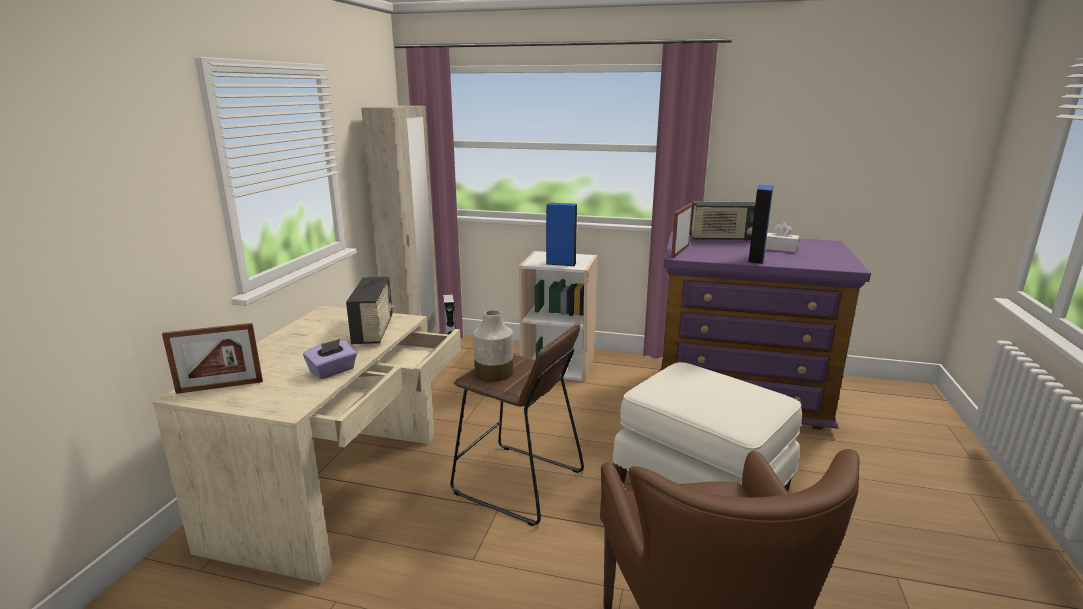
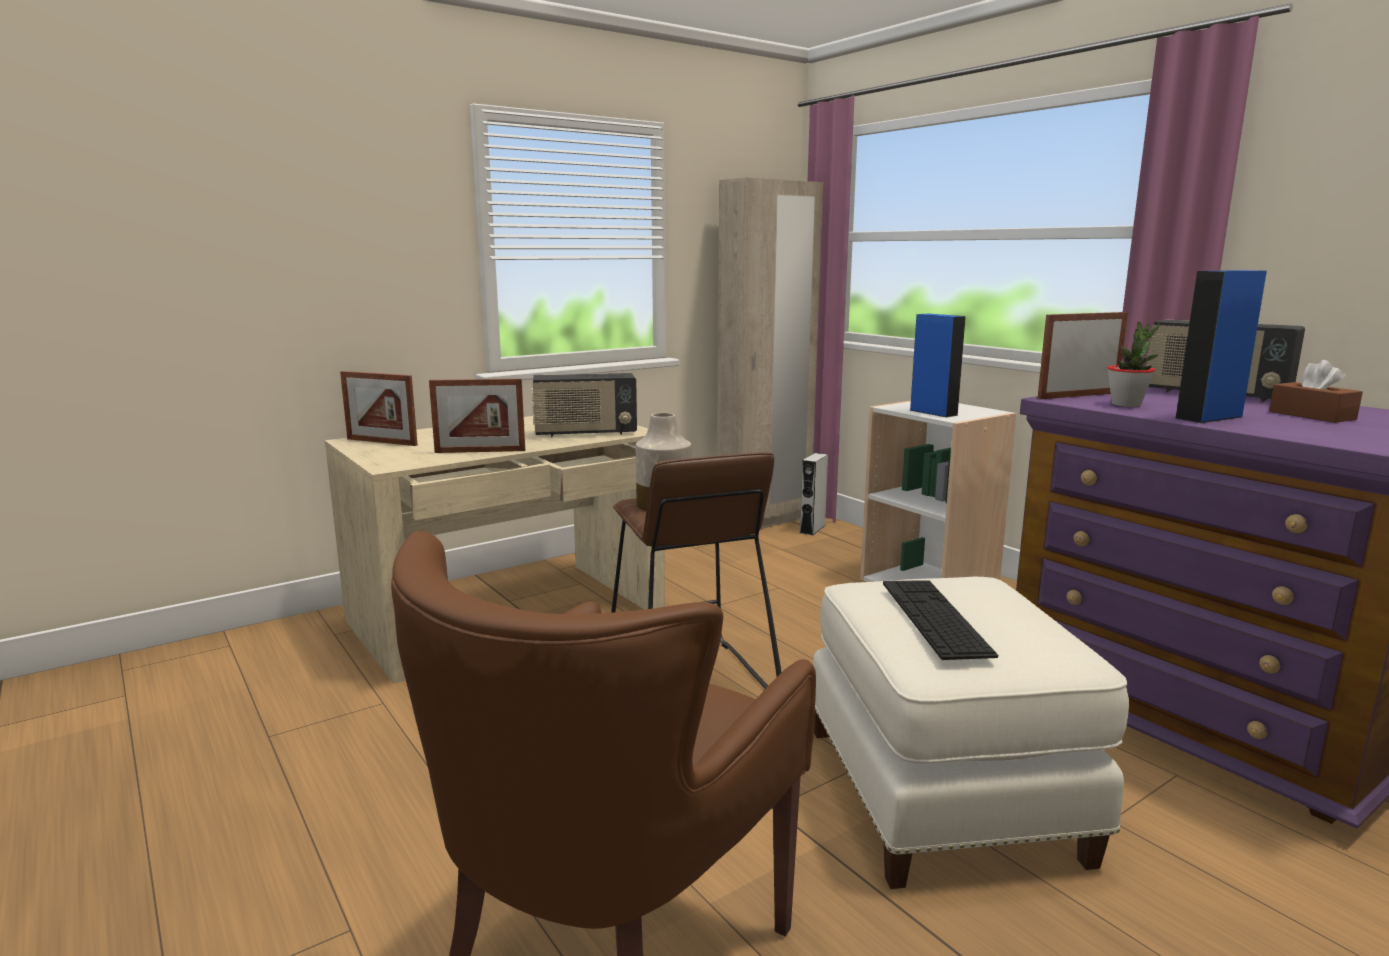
camera: 40 degrees right, 5 degrees down
(332, 371) = (480, 451): purple tissue box -> picture frame
(374, 331) = (585, 433): radio -> radio turned 45 degrees clockwise
(709, 397) = (934, 617): none -> keyboard
(711, 255) = (1126, 404): none -> potted plant
(780, 248) = (1311, 415): white tissue box -> brown tissue box

